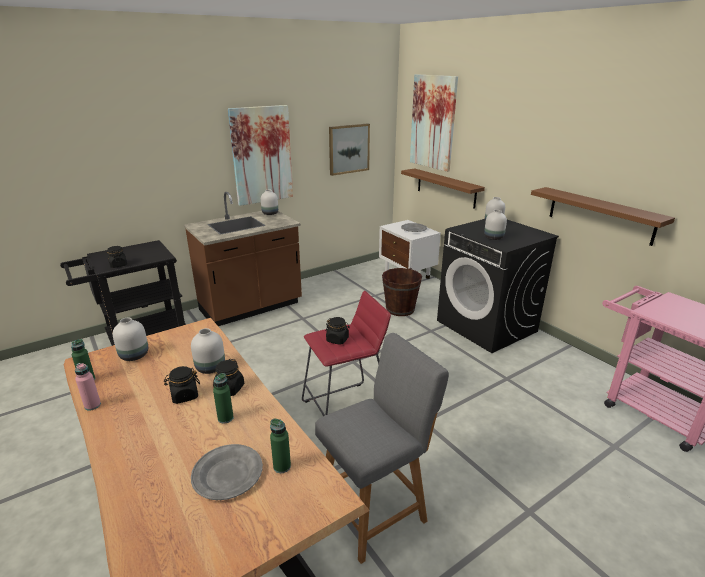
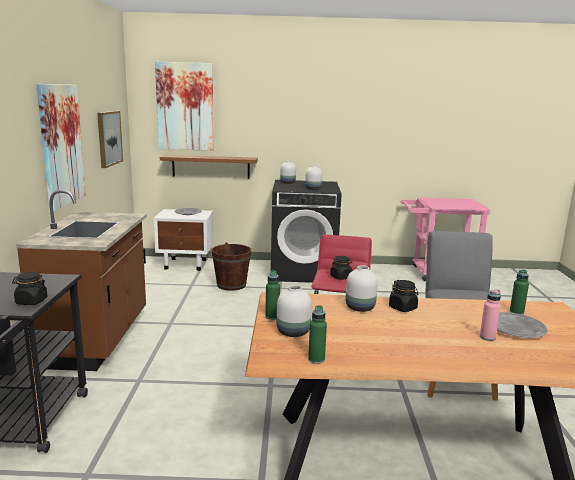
camera: 55 degrees left, 10 degrees down
(92, 405) = (371, 362): pink bottle -> pink bottle (487, 337)
(184, 395) = (396, 324): black jar -> none
(225, 418) = (444, 316): green bottle -> green bottle (272, 316)
(270, 213) = (89, 214): white vase -> none
(600, 215) = (364, 159): brown shelf -> none

